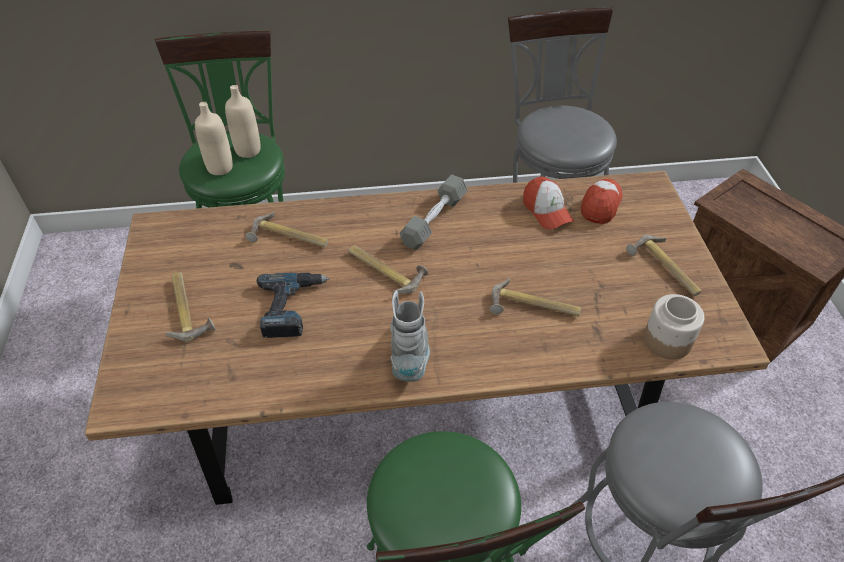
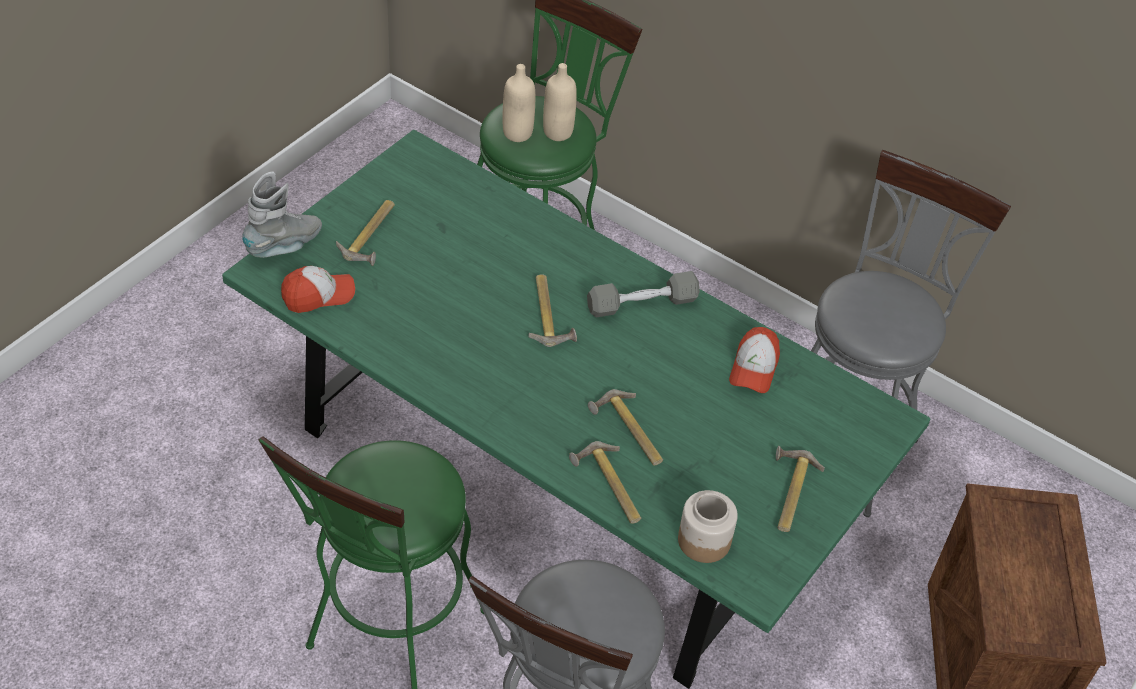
camera: 40 degrees right, 0 degrees up
(288, 238) = (505, 234): hammer -> hammer (609, 487)
(292, 307) = (445, 290): power drill -> none
(410, 355) = (487, 390): grey boot -> grey boot (285, 246)
(422, 395) = (555, 481): brown dining table -> green dining table
(601, 204) = (814, 399): cap -> cap (318, 295)

